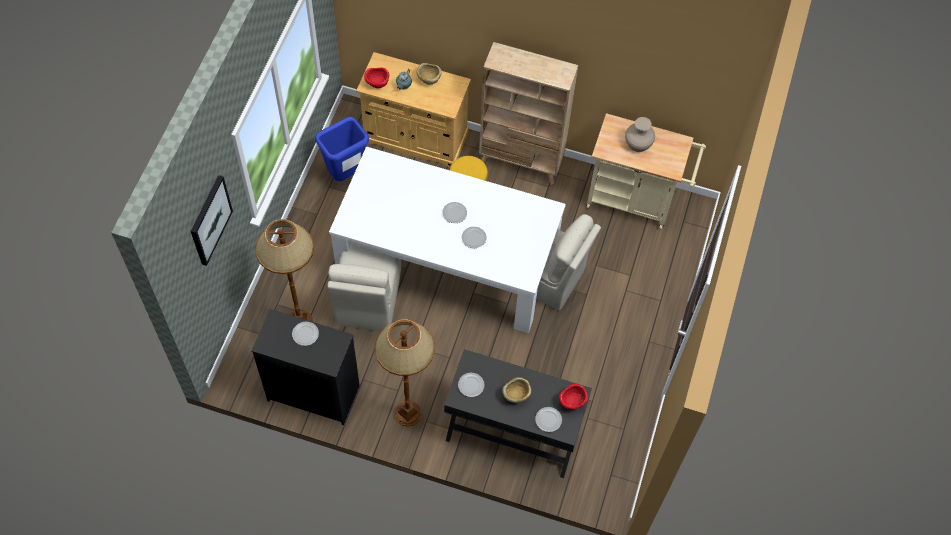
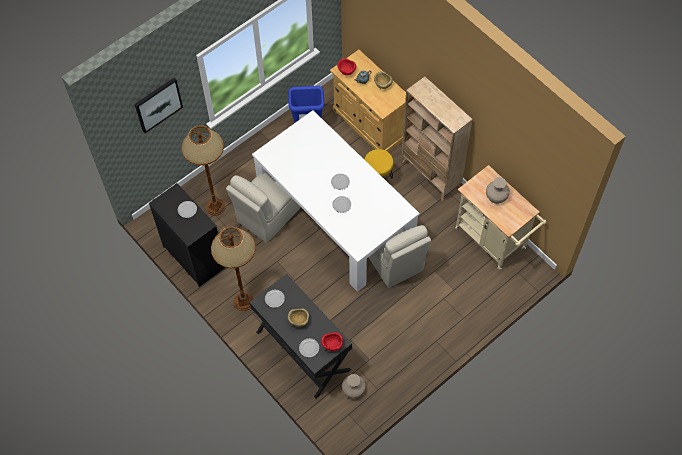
camera: 35 degrees right, 0 degrees up
(598, 444) = (353, 390): none -> beige vase

